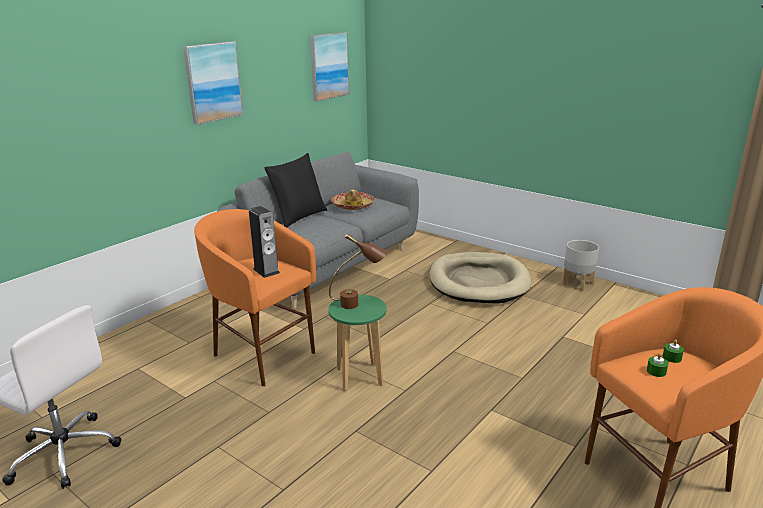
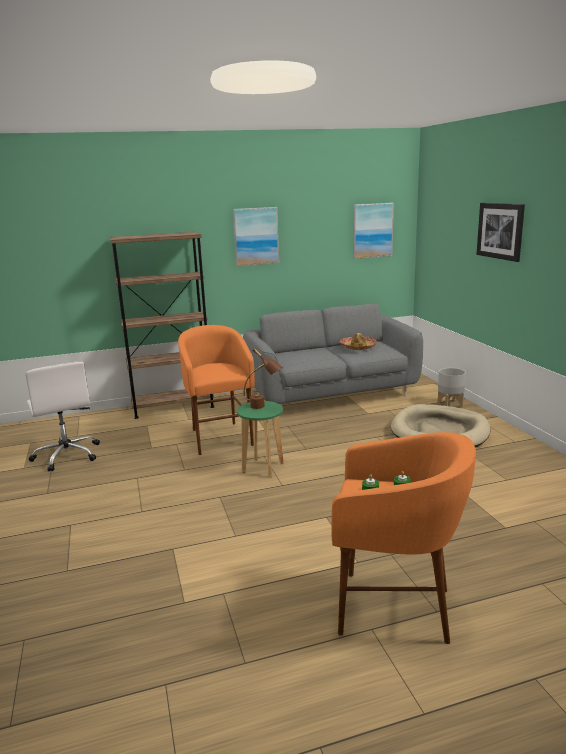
camera: 35 degrees right, 5 degrees down
(144, 331) = (173, 407): none -> brown bookcase
(266, 271) = (217, 370): speaker -> none
(299, 217) = (309, 348): black pillow -> none
(500, 64) = (500, 231): none -> picture
(577, 284) = (536, 456): grey planter -> grey planter (450, 404)

